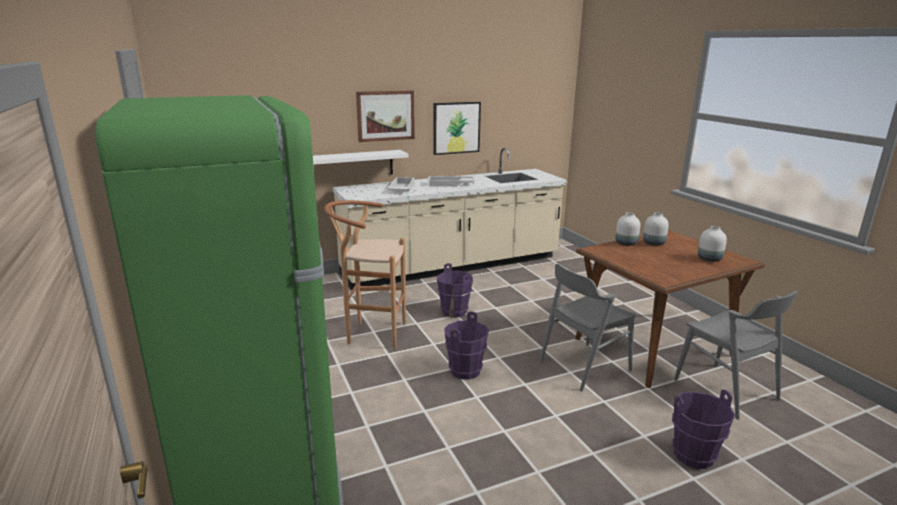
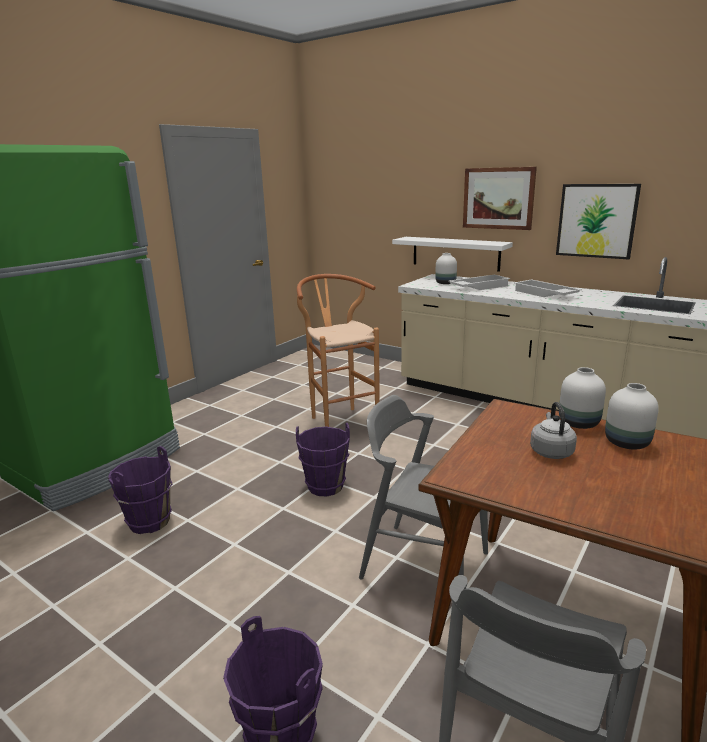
camera: 60 degrees right, 0 degrees up
(454, 312) = (438, 441): purple bucket -> purple bucket (149, 522)
(651, 257) = (551, 451): none -> grey kettle
(710, 259) = (647, 506): white vase -> white vase (445, 283)

